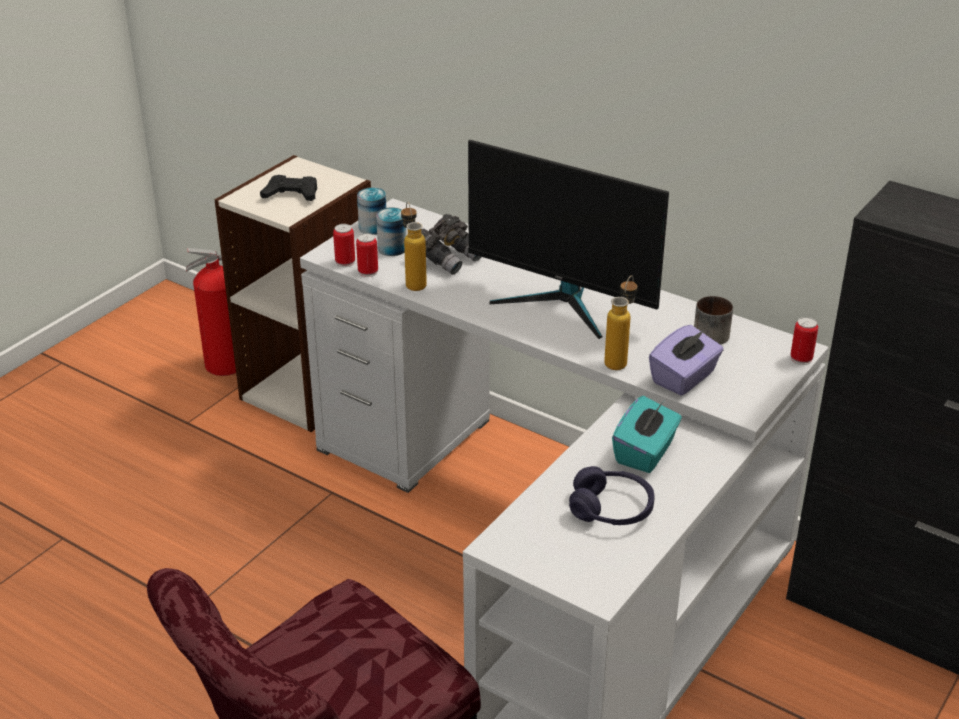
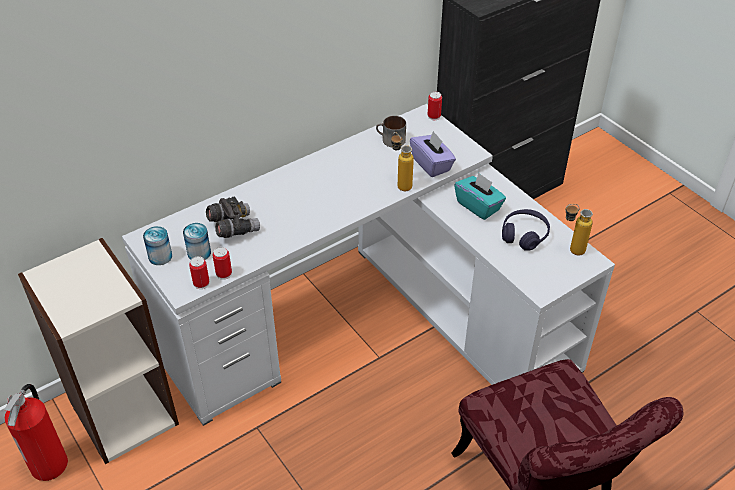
camera: 70 degrees left, 10 degrees up
(291, 194) = (88, 288): black game controller -> none
(413, 282) = (253, 253): bottle -> bottle (570, 250)
(562, 303) = (324, 189): monitor -> none

